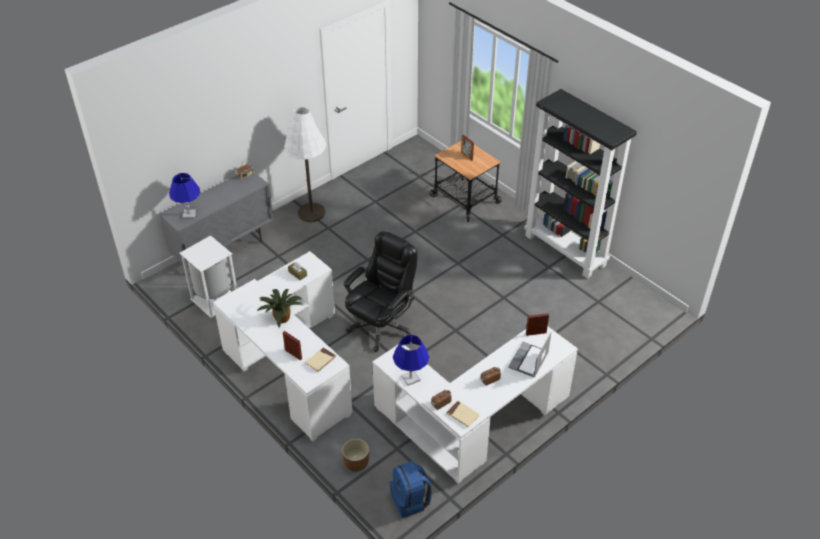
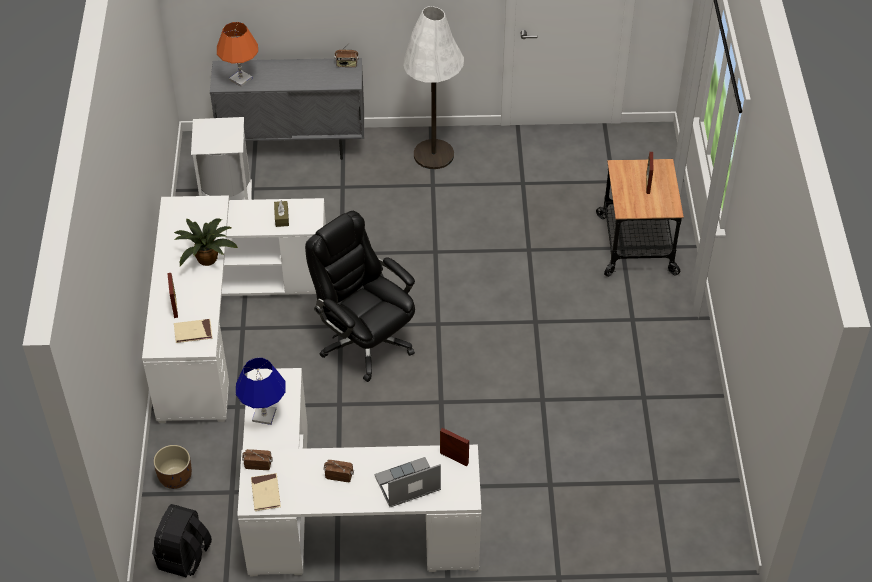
camera: 40 degrees right, 5 degrees up
(189, 214) = (241, 79): blue table lamp -> orange table lamp
(381, 325) = (365, 341): black office chair -> black office chair turned 120 degrees counterclockwise
(410, 500) = (184, 557): blue backpack -> black backpack
(566, 250) = (691, 390): black bookcase -> none

